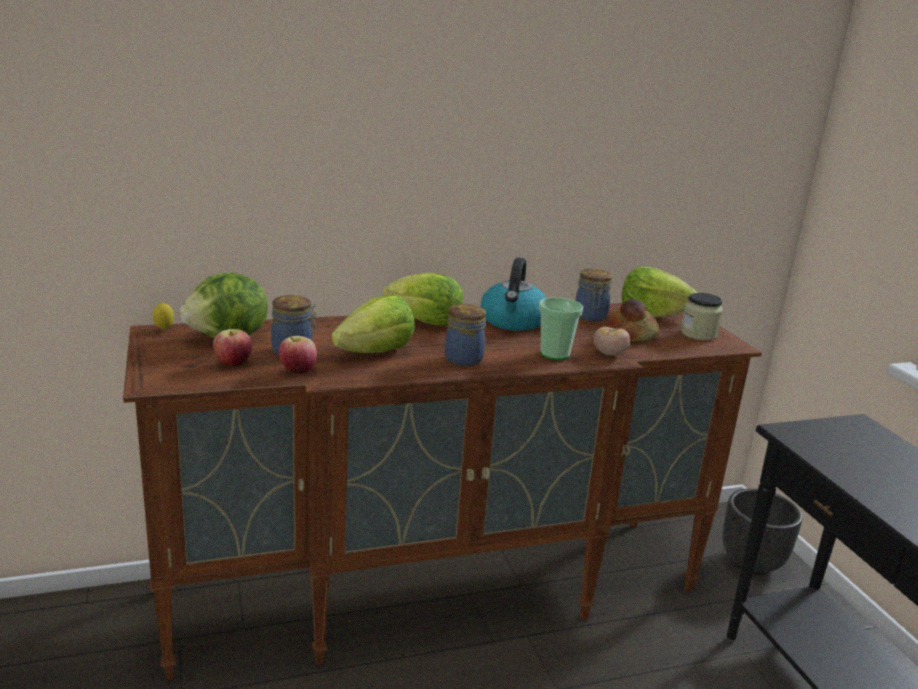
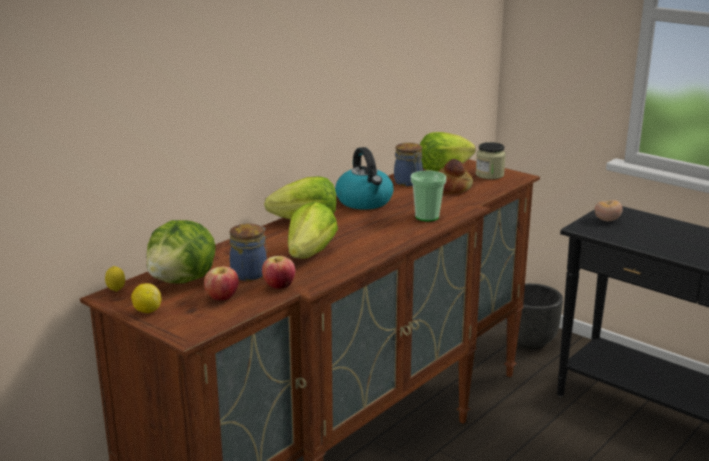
camera: 30 degrees left, 0 degrees up
(157, 353) = (147, 311): none -> lemon
(464, 358) = (375, 239): jar -> none
(609, 354) = (458, 206): tomato -> tomato (607, 220)

